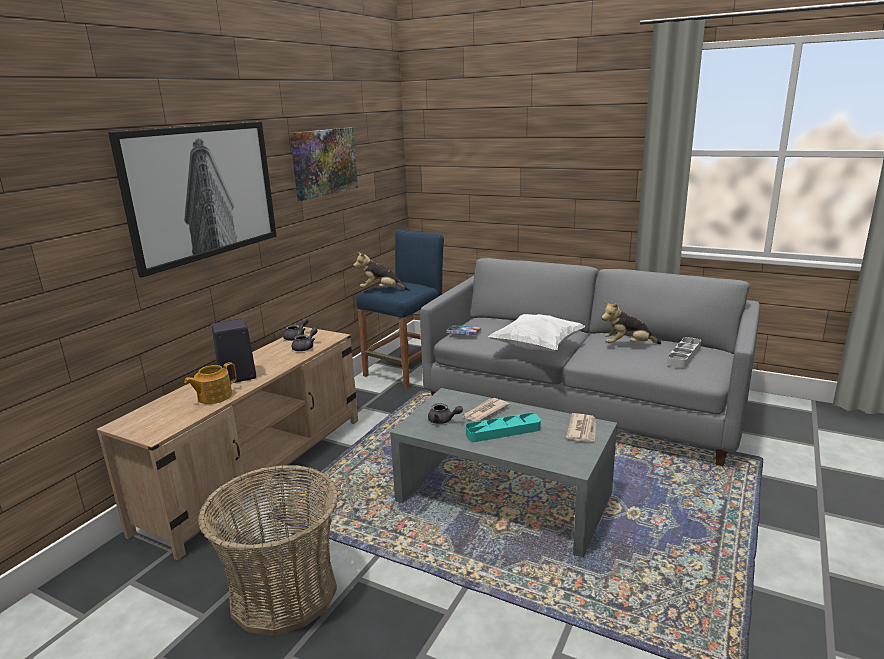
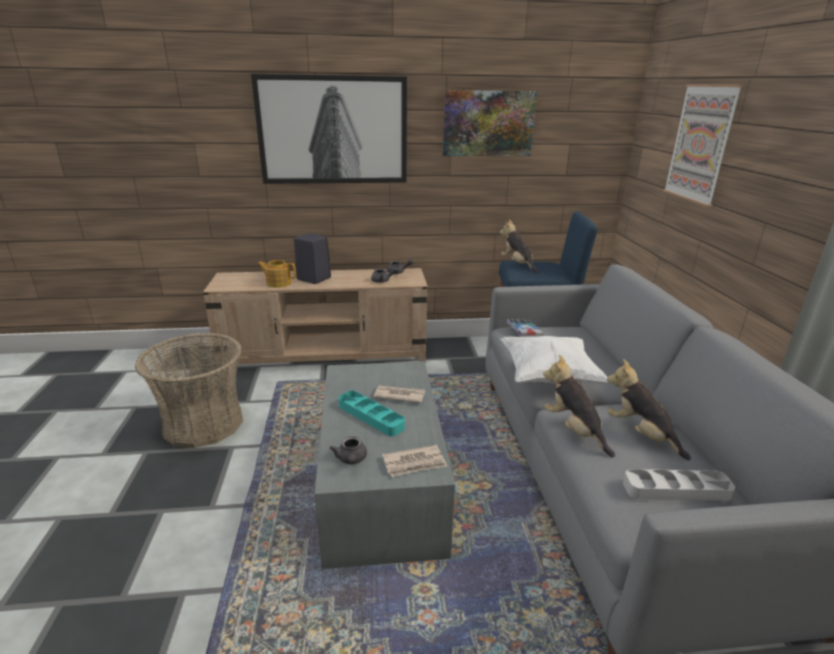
camera: 55 degrees right, 5 degrees up
(443, 421) = (364, 381): grey teapot -> grey teapot (351, 460)
(495, 155) = (701, 144): none -> picture
(607, 360) = (574, 430): none -> plush toy

